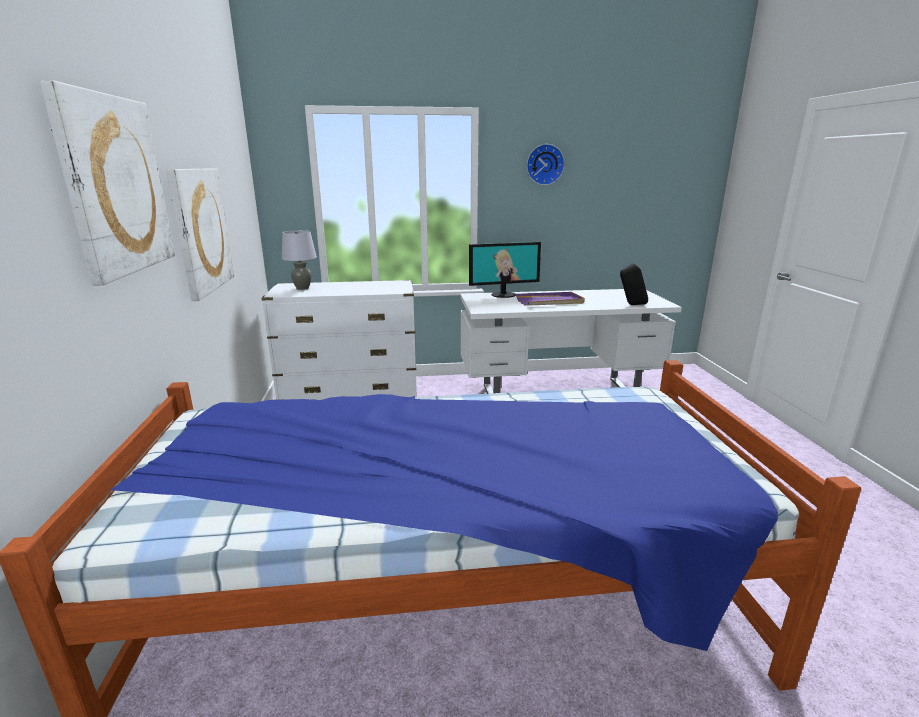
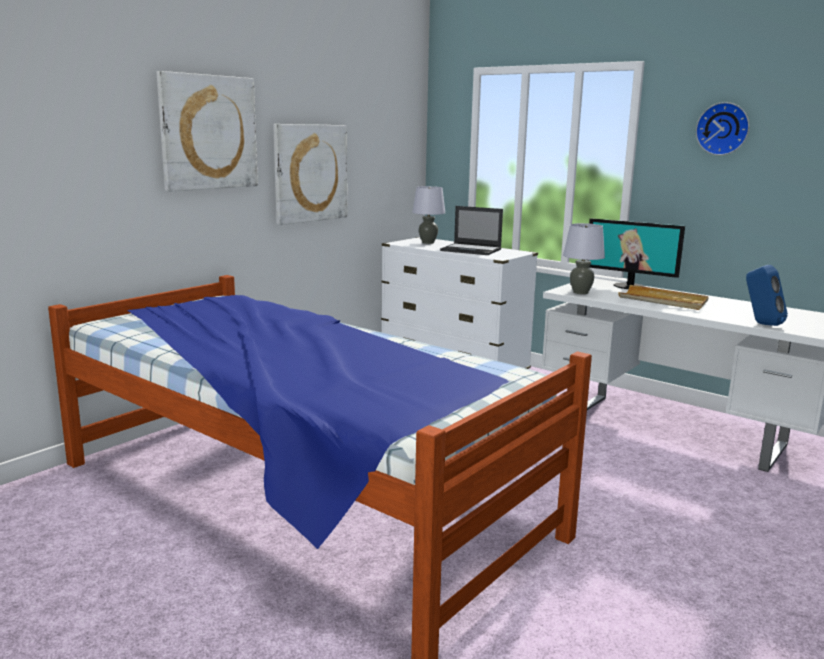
camera: 45 degrees right, 5 degrees down
(360, 288) = (471, 250): none -> laptop
(493, 308) = (580, 292): none -> grey table lamp
(550, 301) = (663, 301): purple tray -> beige tray
(631, 304) = (761, 324): black speaker -> blue speaker

